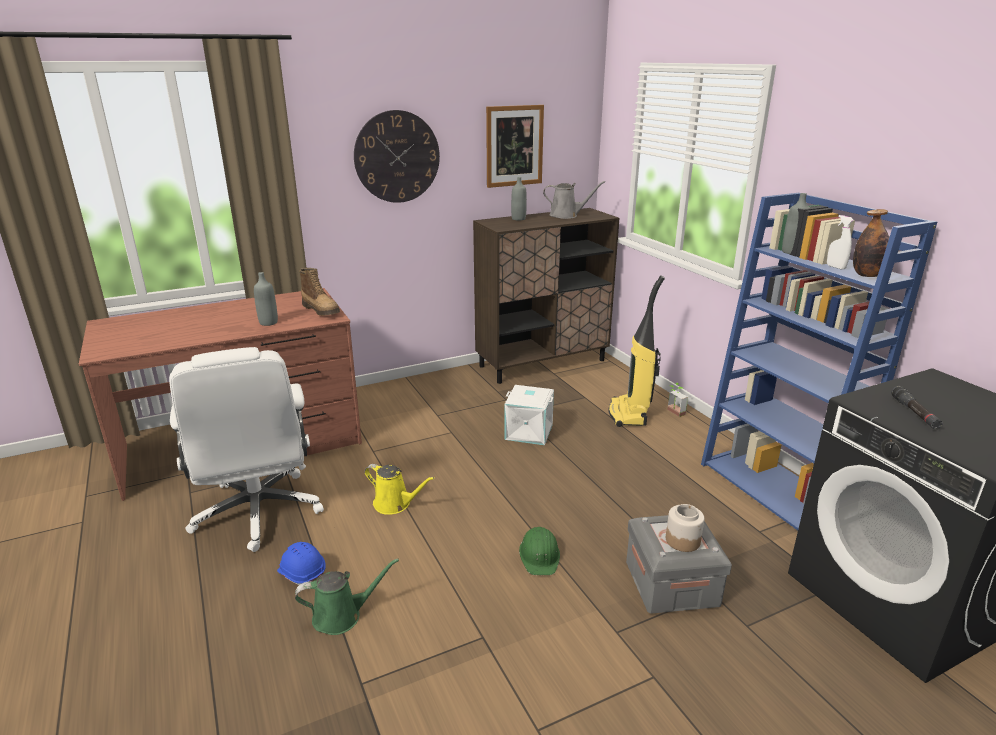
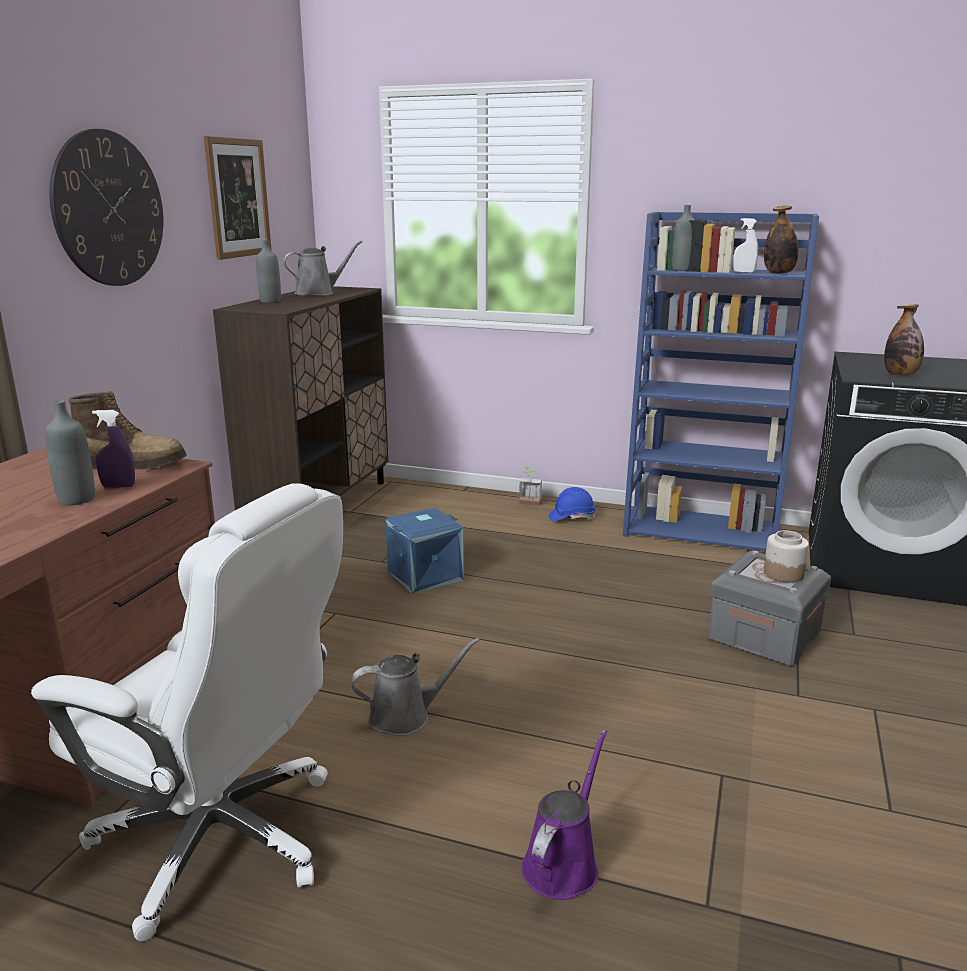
camera: 45 degrees left, 5 degrees down
(293, 321) = (118, 486): none -> purple spray bottle
(302, 574) = (431, 859): blue hard hat -> blue hard hat (571, 517)
(342, 616) = (563, 863): green watering can -> purple watering can
(395, 504) = (405, 716): yellow watering can -> grey watering can
(529, 431) = (425, 574): white storage box -> blue storage box
(540, 555) = (637, 675): green hard hat -> none
(629, 414) = (493, 520): vacuum cleaner -> none
(914, 413) = (900, 375): black flashlight -> bottle

